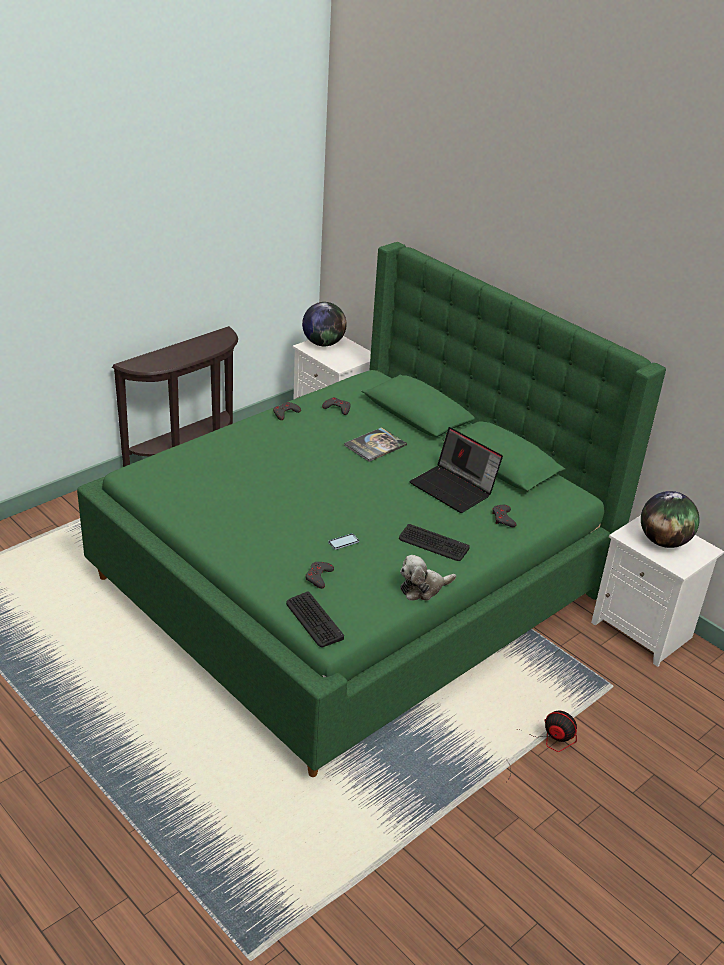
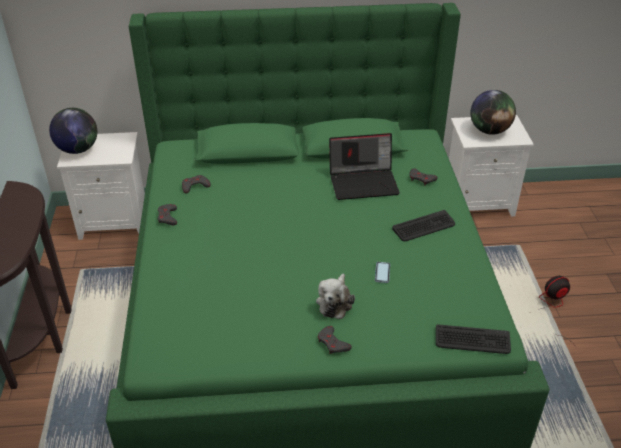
camera: 50 degrees left, 5 degrees up
(318, 577) = (417, 309): grey game controller -> grey game controller (333, 343)
(375, 445) = (269, 192): book -> none
(423, 588) = (473, 259): plush toy -> plush toy (335, 302)

